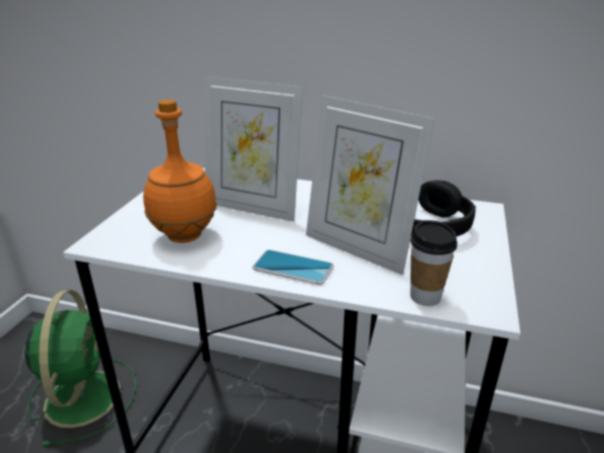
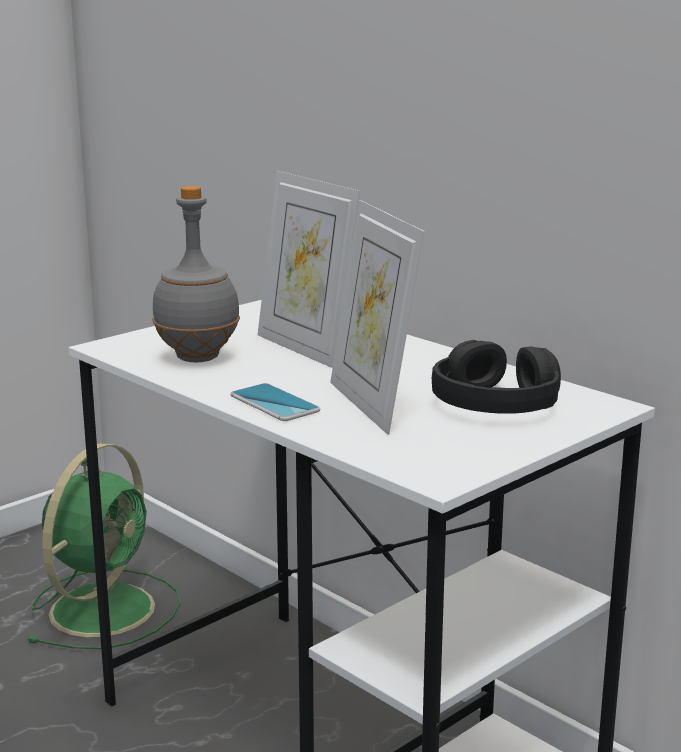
camera: 30 degrees right, 10 degrees down
(183, 236) = (196, 357): orange bottle -> grey bottle
(425, 296) = (383, 454): cup -> none

